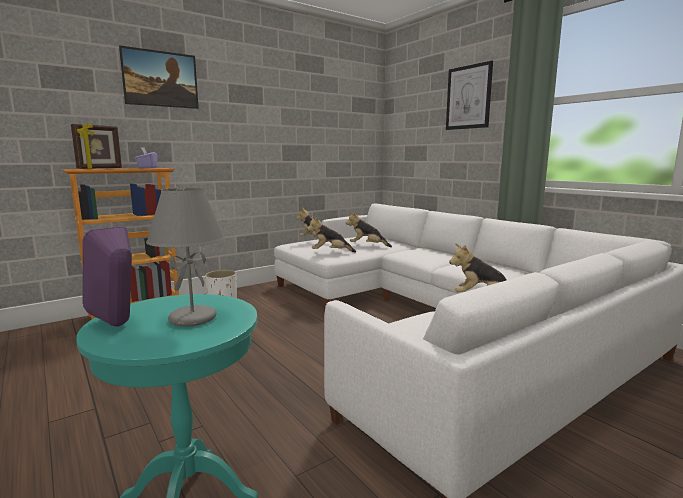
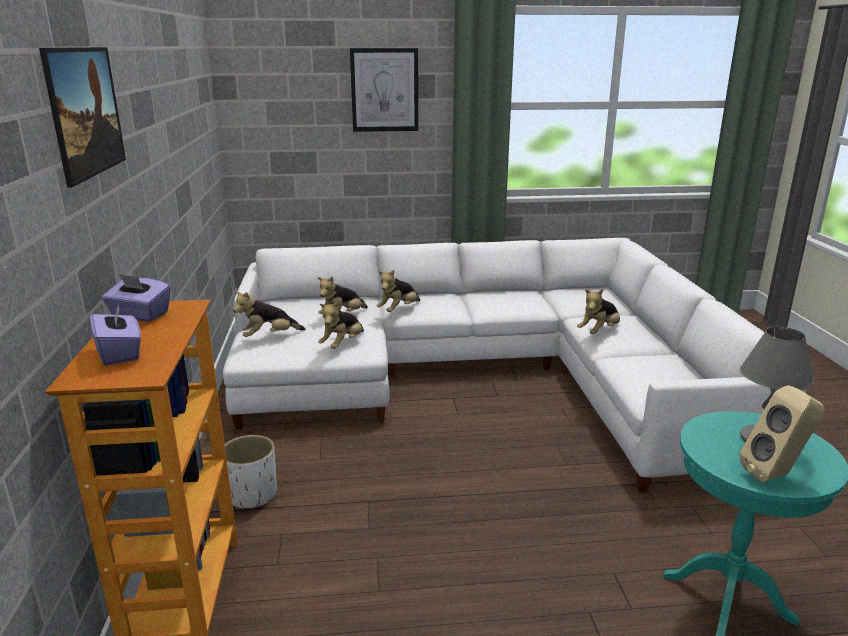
camera: 60 degrees left, 10 degrees up
(100, 168) = (120, 353): picture frame -> purple tissue box
(118, 325) = (775, 475): purple speaker -> beige speaker
(399, 251) = (399, 310): none -> plush toy

